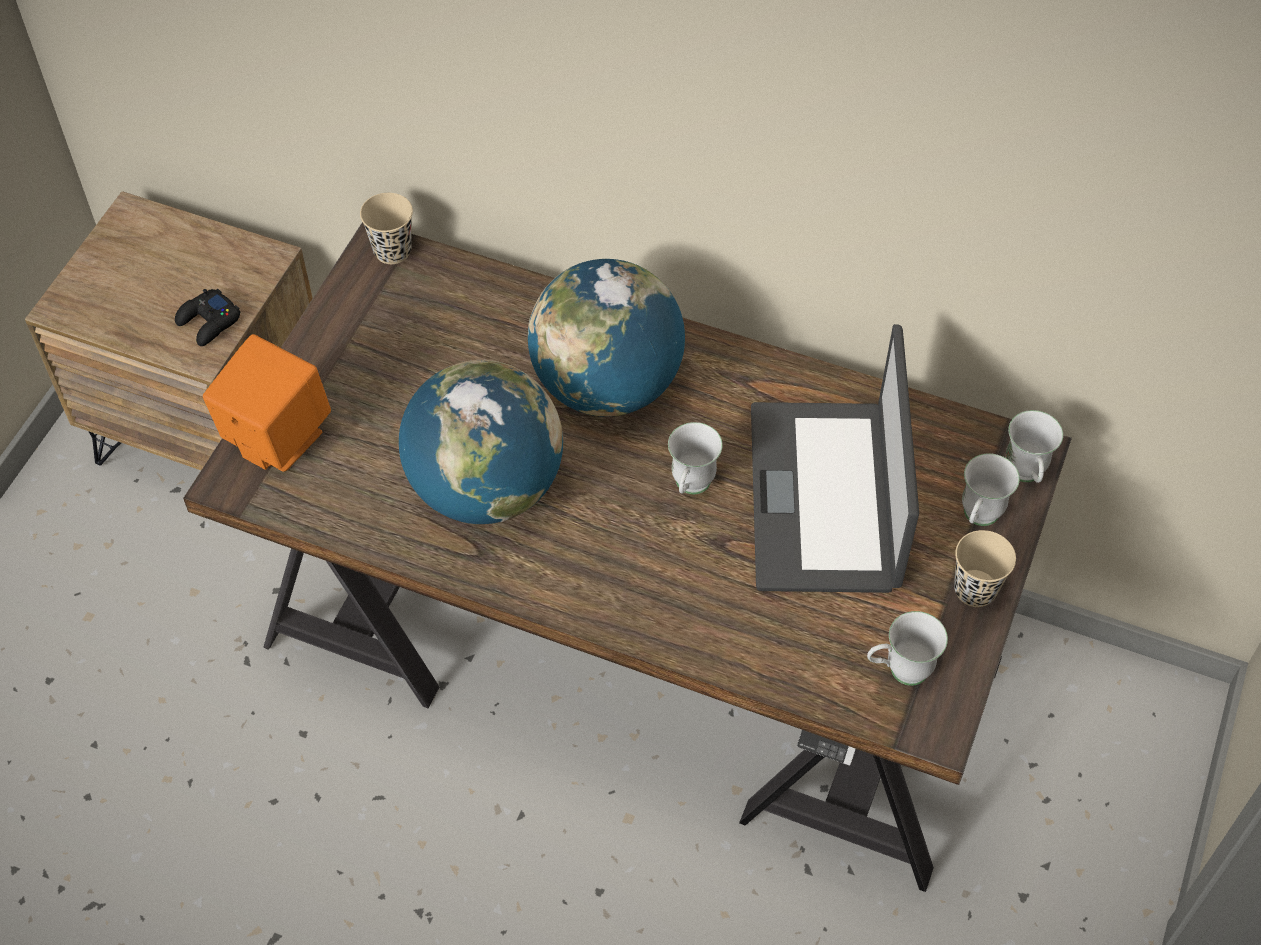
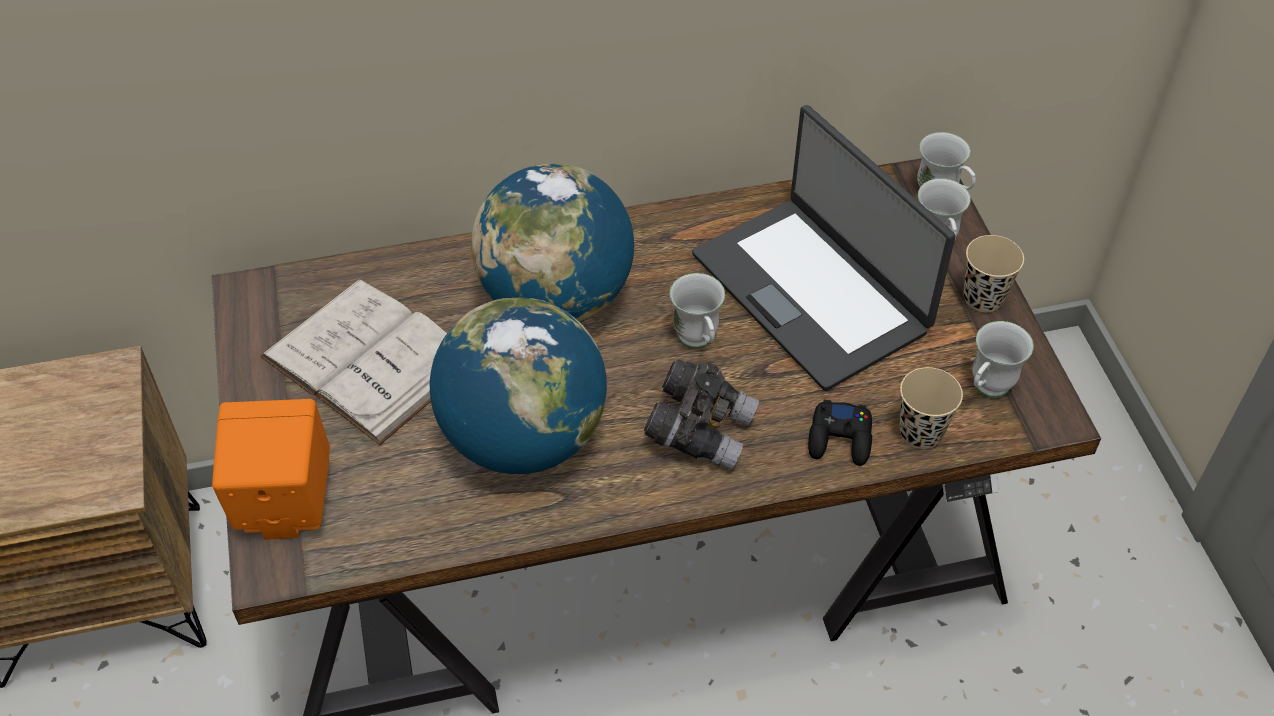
camera: 35 degrees left, 5 degrees down
(209, 322) = (98, 455): black game controller -> black game controller (840, 439)
(392, 251) = (262, 288): beige cup -> beige cup (921, 432)
(424, 355) = (369, 359): none -> white book
(628, 562) = (700, 429): none -> grey binoculars

